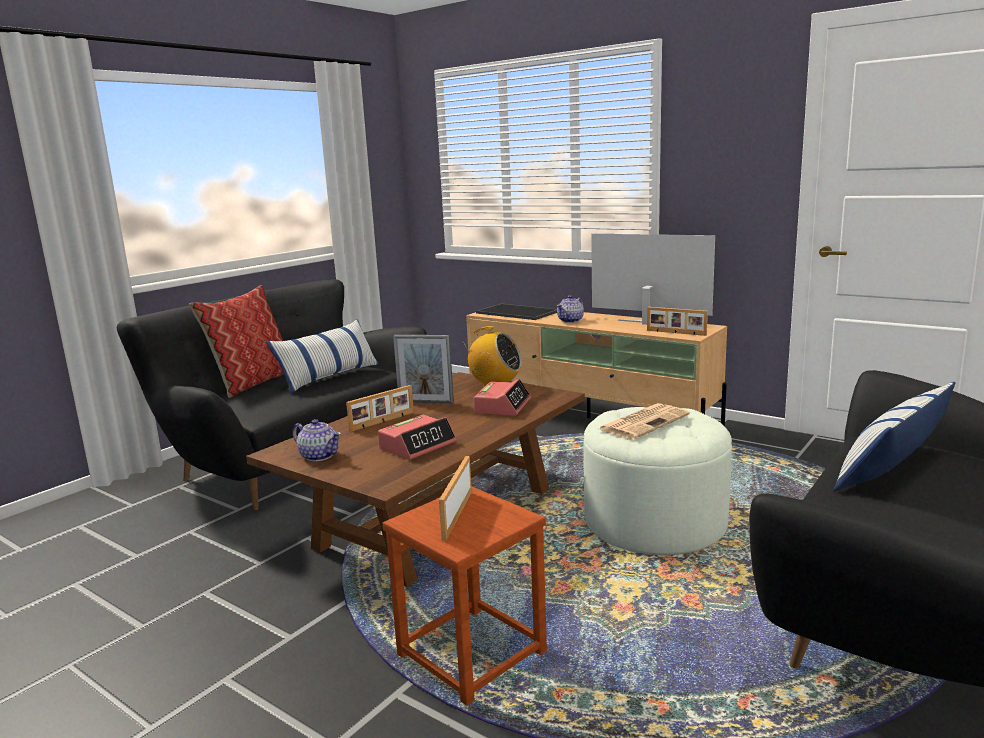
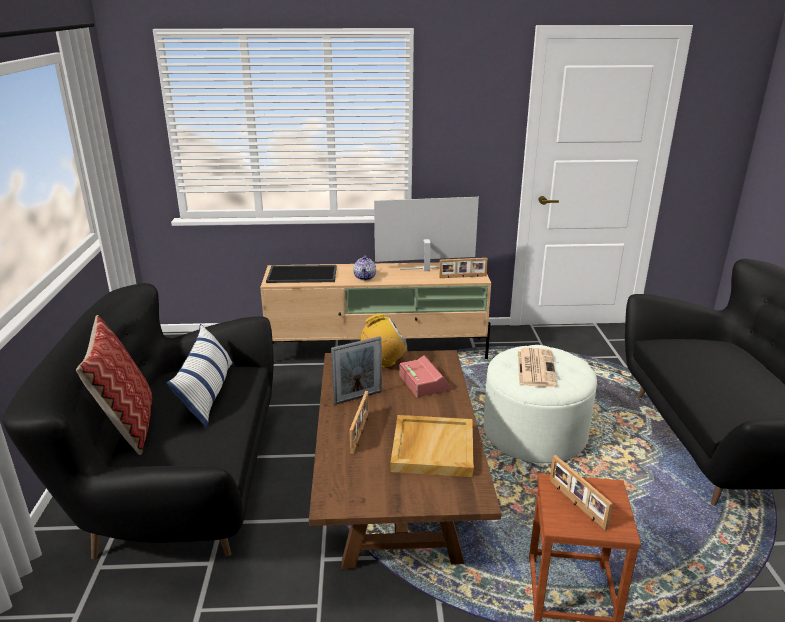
camera: 40 degrees left, 10 degrees up
(319, 456) = (375, 491): teapot -> none
(418, 446) = (432, 448): alarm clock -> beige tray
(890, 468) = (694, 363): pillow -> none

